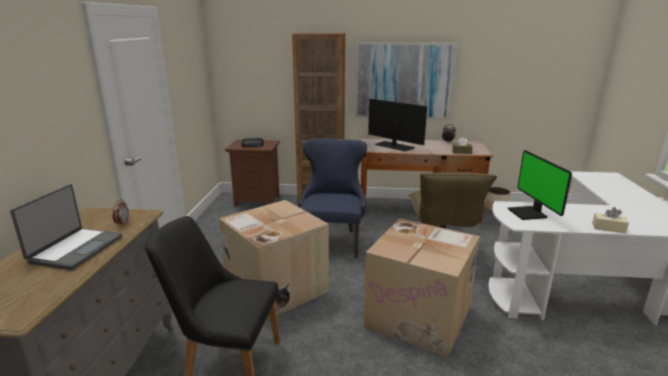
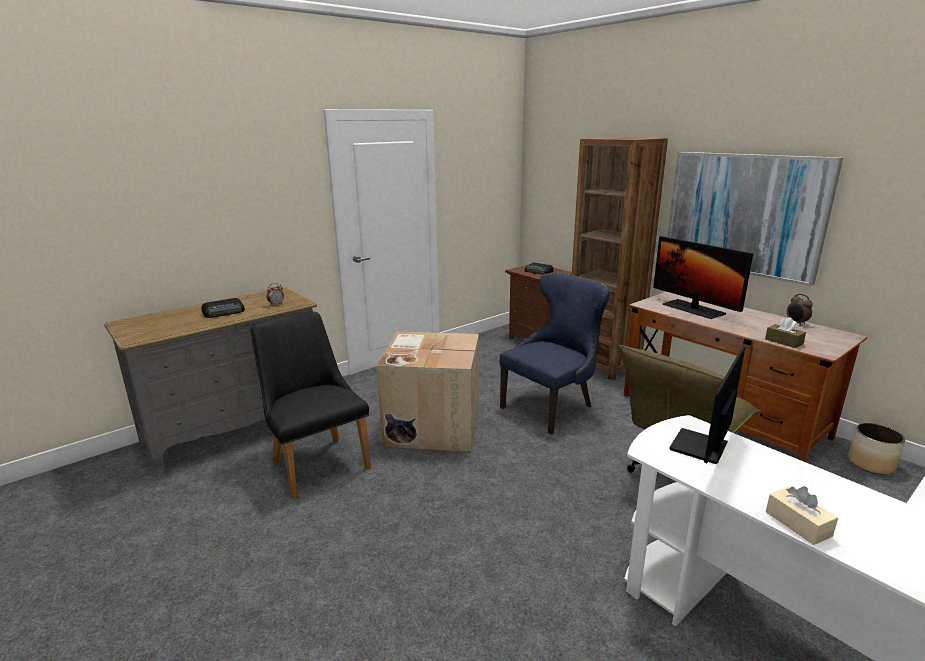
camera: 45 degrees right, 0 degrees up
(75, 249) = (224, 312): laptop -> radio
(394, 146) = (693, 309): monitor -> monitor turned 150 degrees clockwise
(420, 316) = (521, 523): cardboard box -> none

